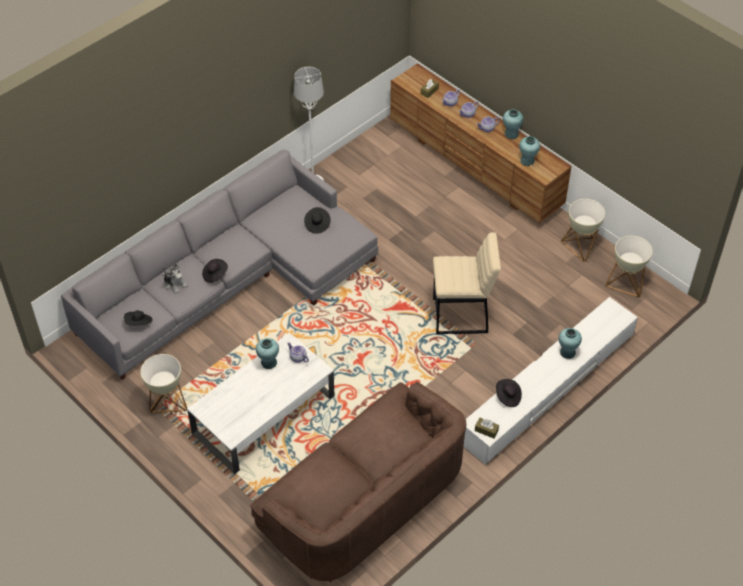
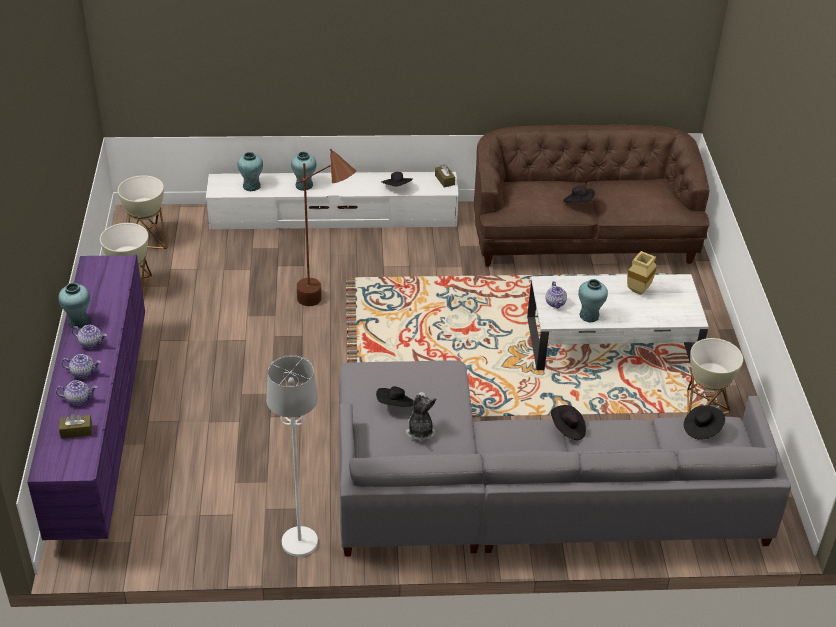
camera: 140 degrees left, 10 degrees down
(175, 284) = (624, 447): plush toy -> plush toy (420, 431)
(255, 407) = (638, 290): none -> beige vase
(354, 441) = (578, 203): none -> black hat
(462, 315) = (326, 305): beige stool -> brown floor lamp
(474, 168) = (100, 429): brown cabinet -> purple cabinet
(527, 161) = (111, 286): turquoise vase -> turquoise vase (251, 186)

